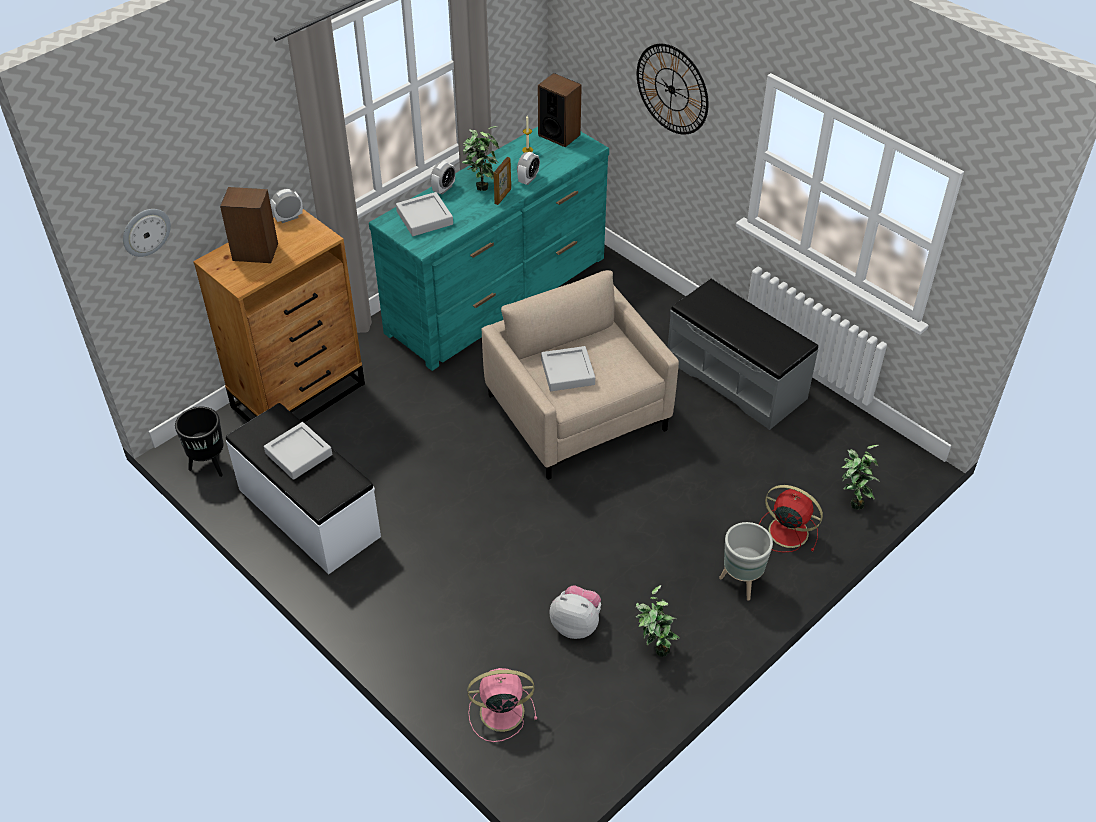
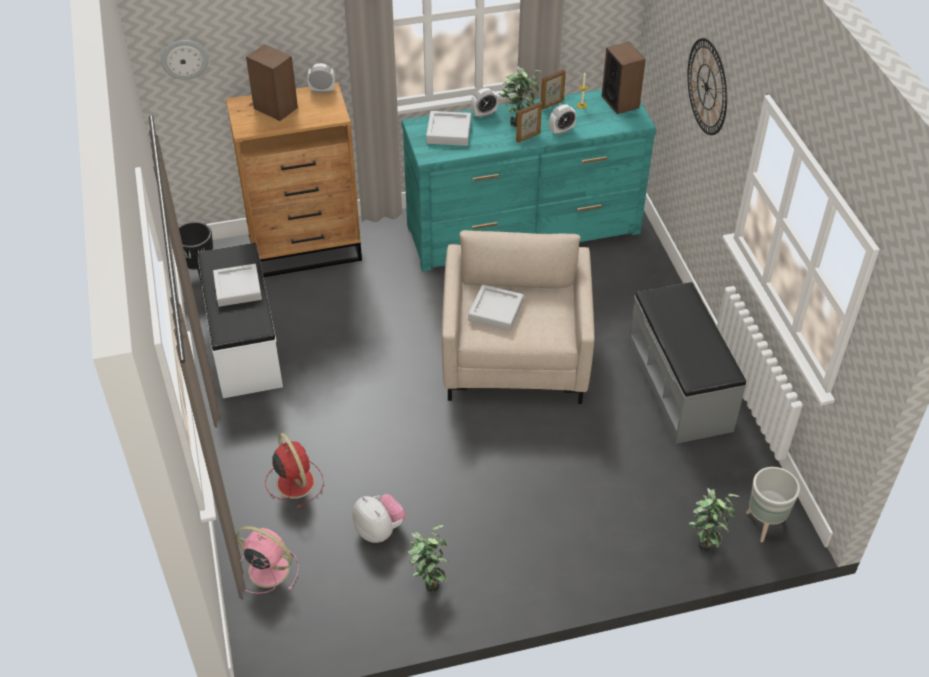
camera: 30 degrees right, 0 degrees up
(500, 158) = (552, 104): none -> picture frame
(740, 582) = (545, 563): grey planter -> grey planter (764, 524)
(786, 531) = (621, 539): red fan -> red fan (294, 481)

